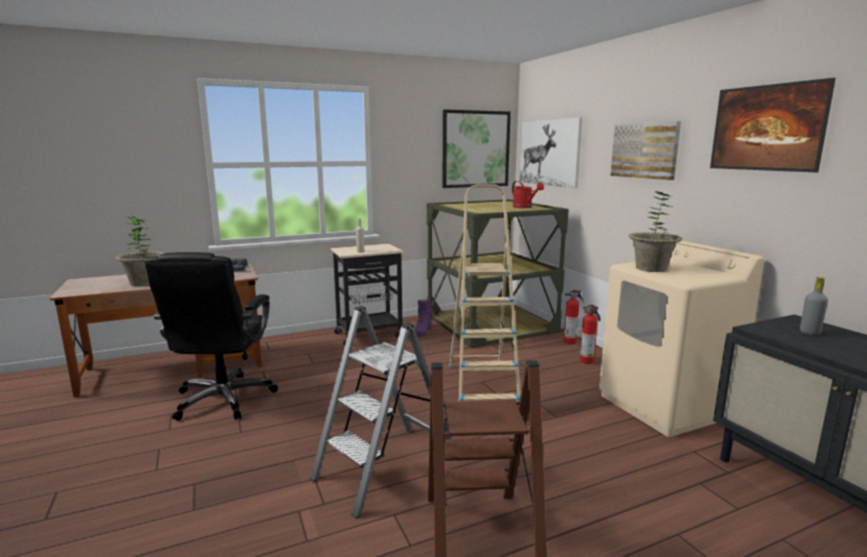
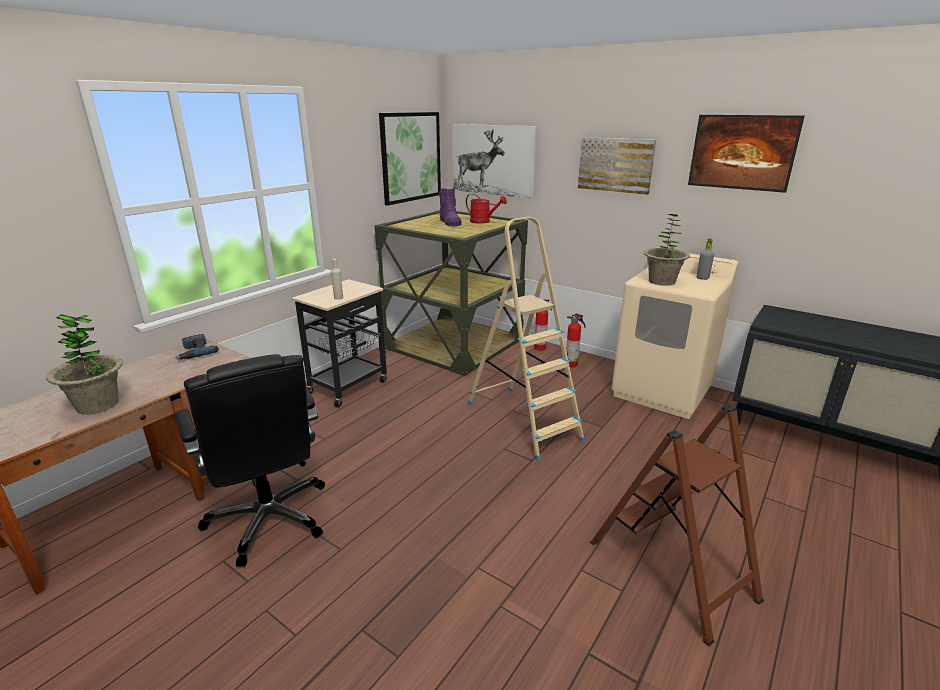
camera: 30 degrees left, 10 degrees up
(388, 467) = (527, 527): grey step ladder -> none
(422, 330) = (398, 367): purple boot -> purple boot (450, 222)
(810, 332) = (794, 320): grey bottle -> grey bottle (702, 278)

